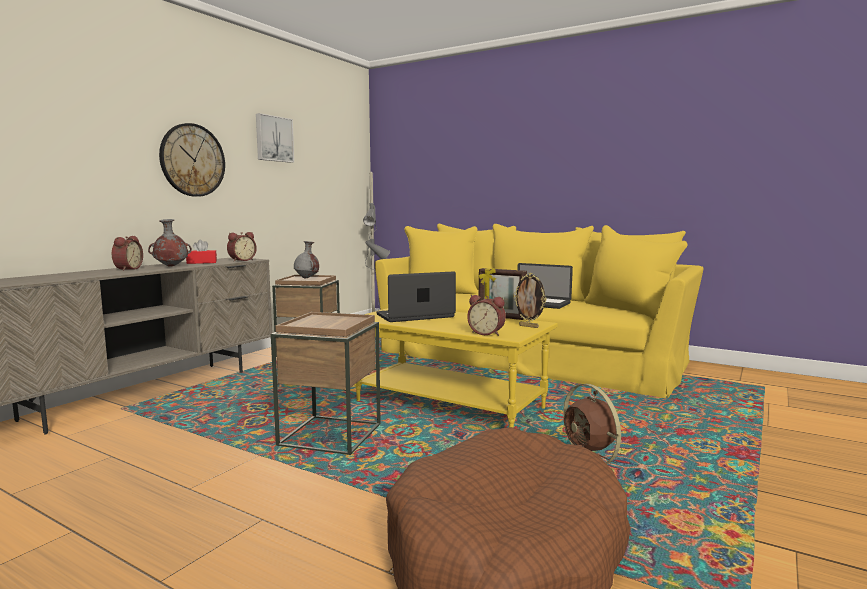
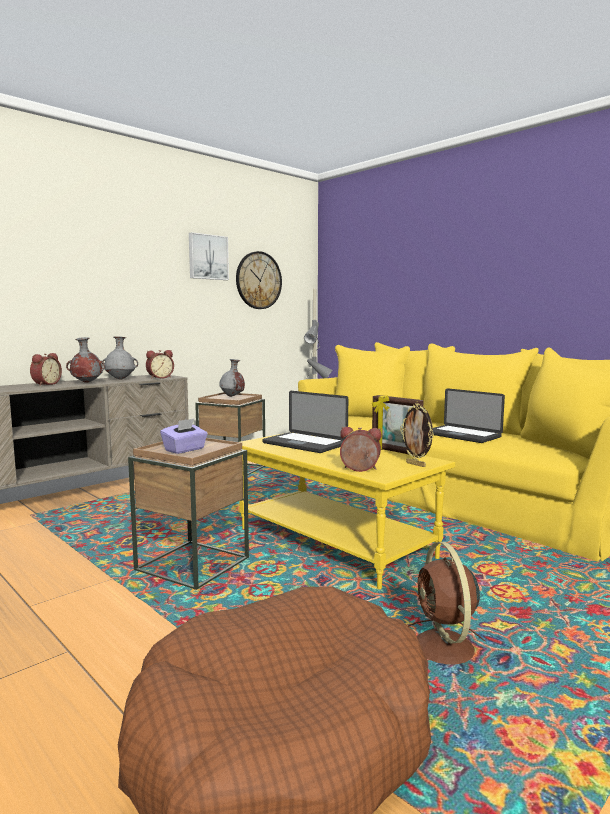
camera: 15 degrees right, 0 degrees up
(192, 160) = (121, 280): wall clock -> wall clock (258, 280)
(202, 262) = (121, 379): red tissue box -> grey vase
(326, 324) = (185, 450): none -> purple tissue box
(415, 316) = (304, 444): laptop -> laptop turned 135 degrees counterclockwise
(487, 333) = (359, 470): alarm clock -> alarm clock turned 150 degrees clockwise

